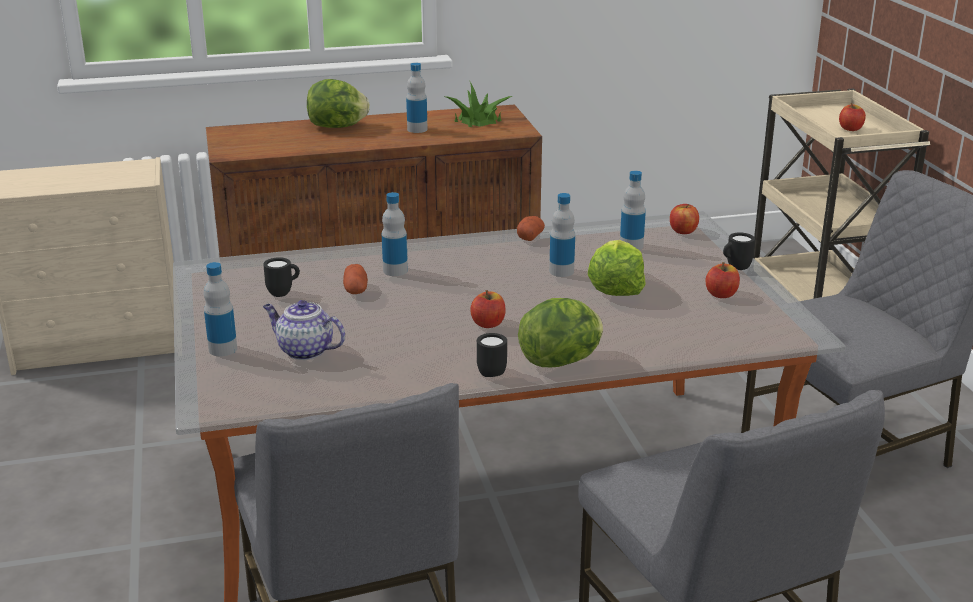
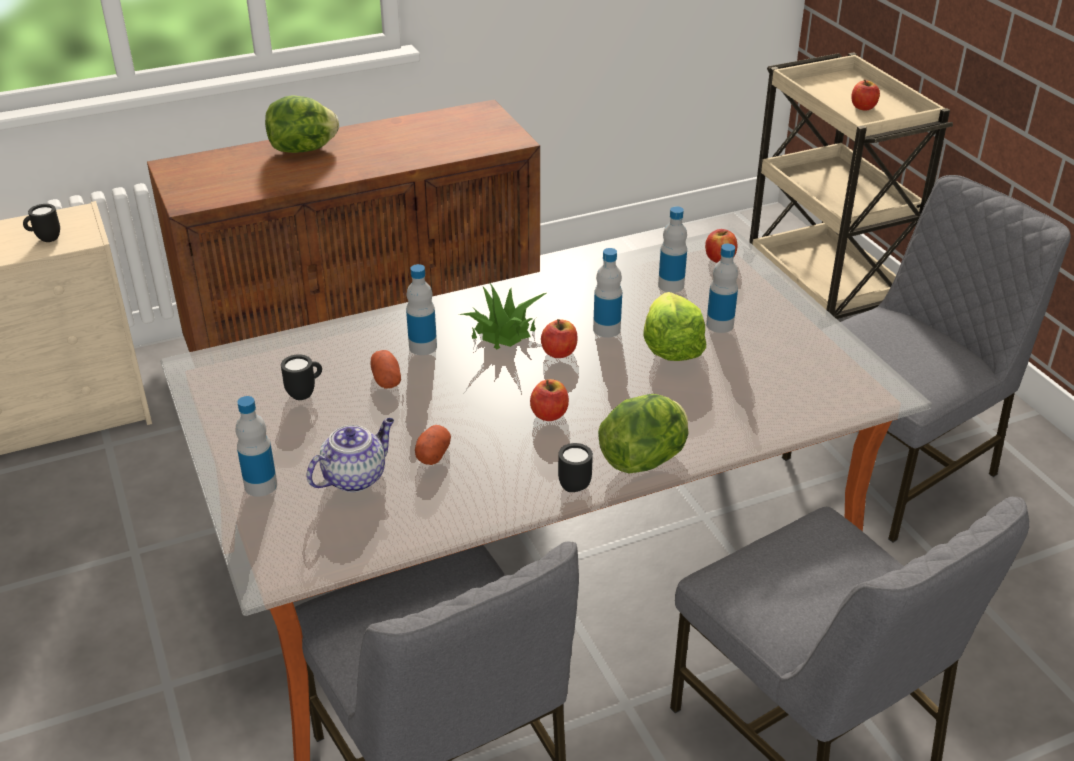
camera: 10 degrees left, 10 degrees up
(304, 351) = (355, 477): teapot -> teapot turned 120 degrees clockwise
(417, 129) = (397, 146): bottle -> bottle (719, 325)
(477, 120) = (461, 127): potted plant -> potted plant (502, 331)
(530, 237) = (558, 282): potato -> potato (433, 454)
(721, 294) = (785, 345): apple -> apple (559, 352)
(735, 268) = (789, 306): black mug -> black mug (45, 239)

